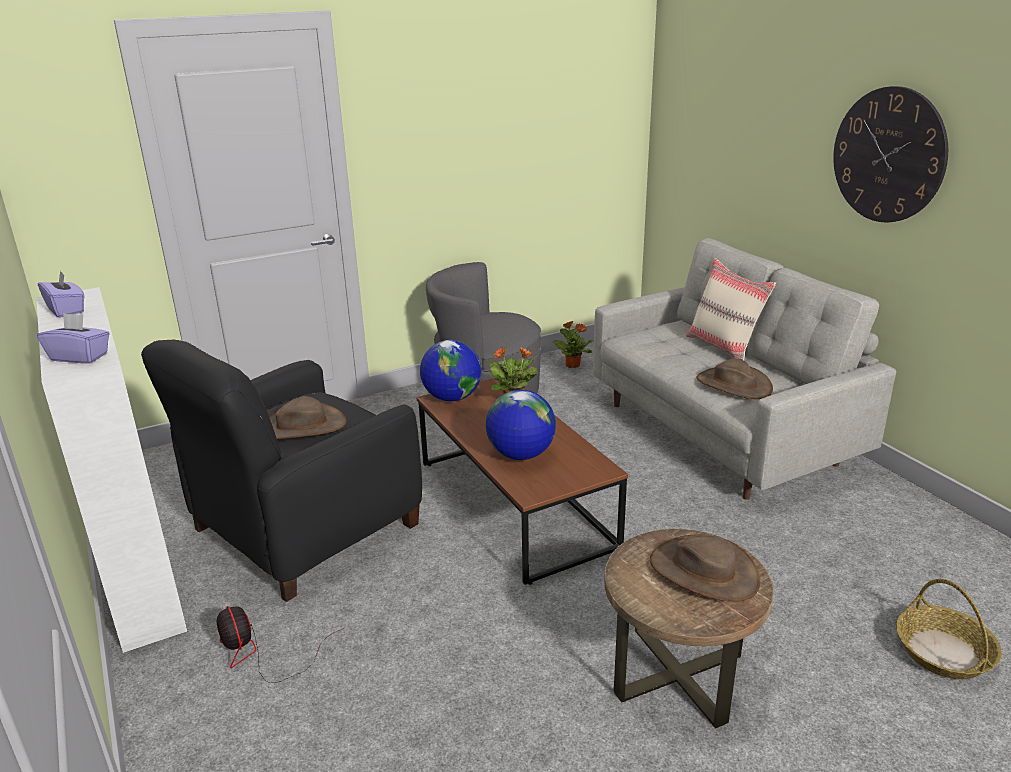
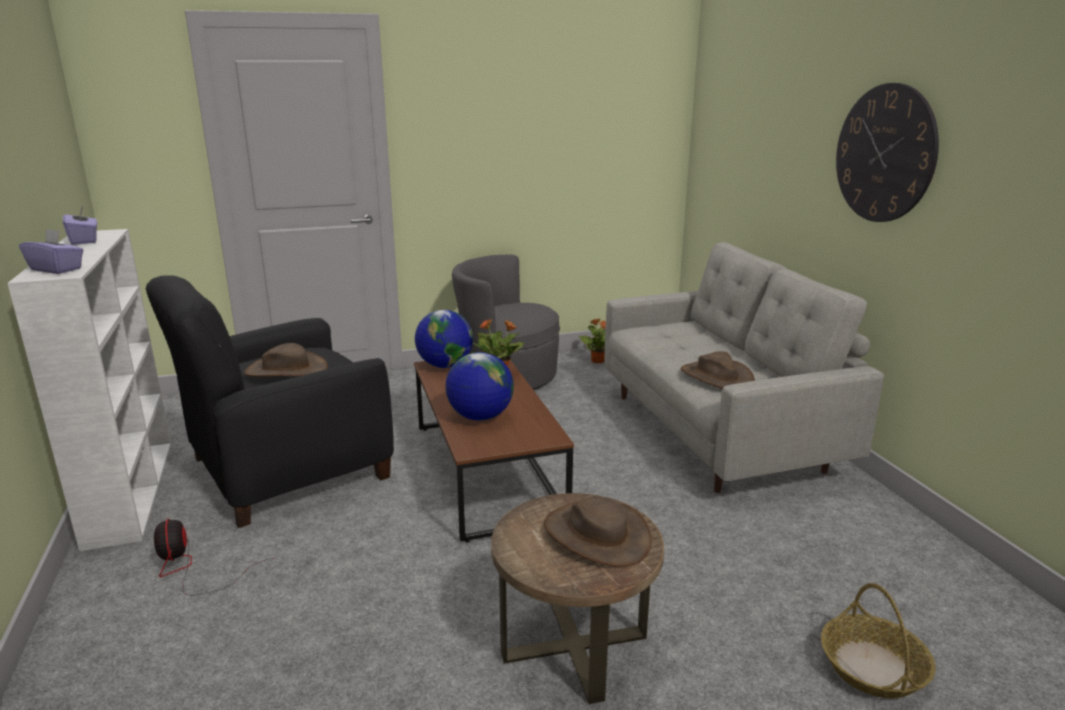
camera: 10 degrees right, 5 degrees down
(724, 348) = (723, 346): beige pillow -> none

